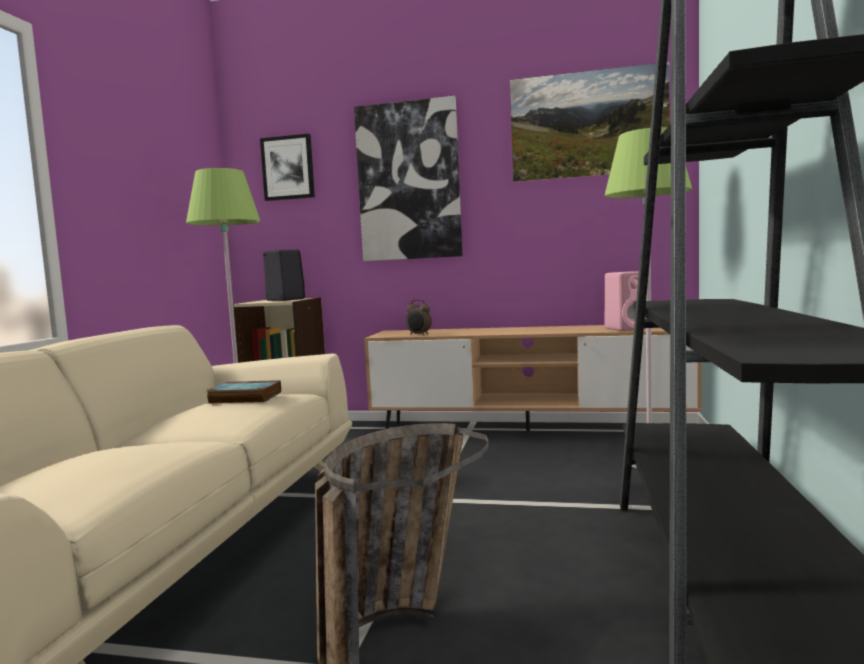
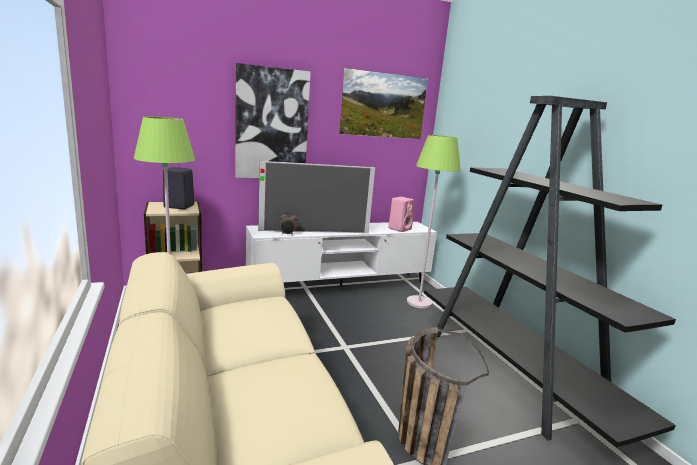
camera: 35 degrees left, 10 degrees up
(243, 397) = (260, 311): book -> none
(288, 168) = (174, 99): picture -> none
(466, 333) = (314, 232): none -> television
(528, 432) = (341, 286): brown tv stand -> white tv stand

